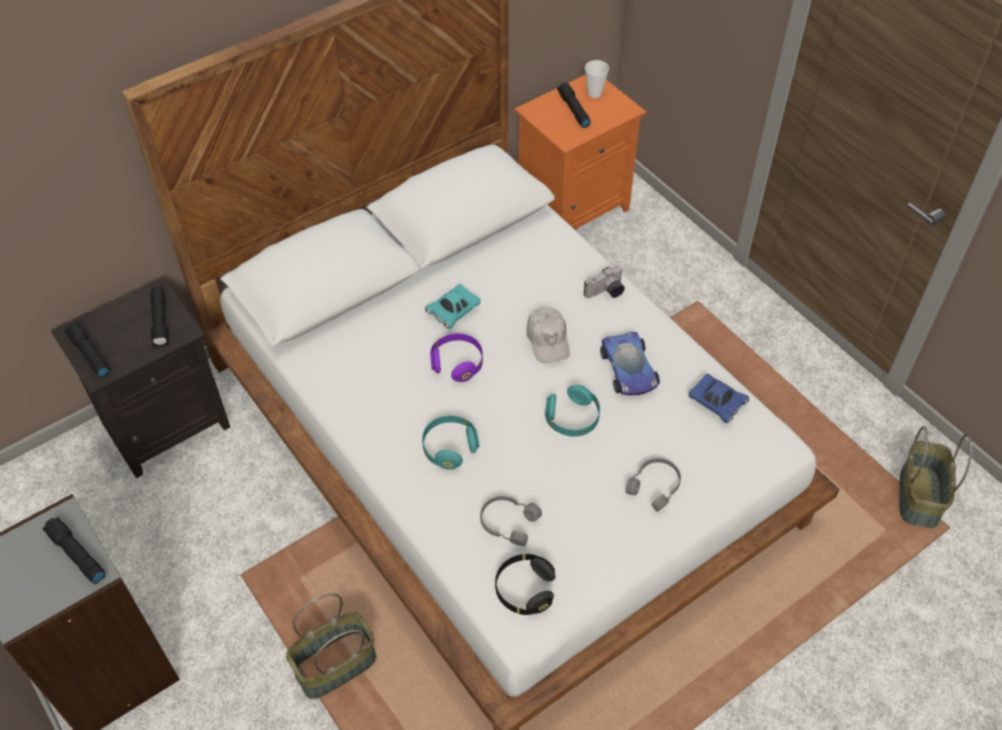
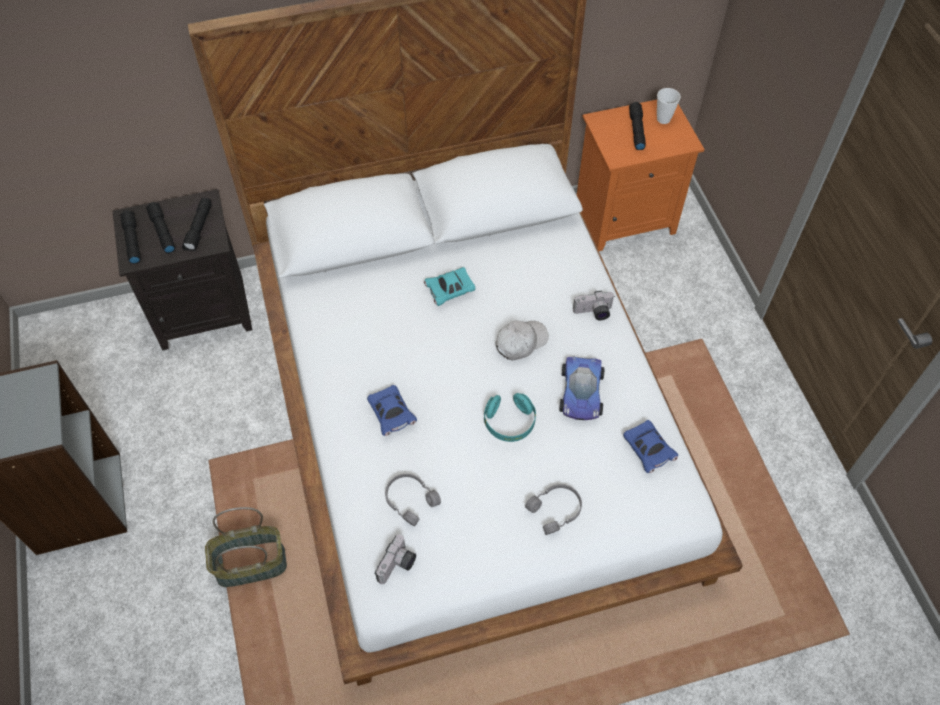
camera: 20 degrees right, 5 degrees up
(76, 554) = (37, 413): black flashlight -> black flashlight (162, 231)
(449, 447) = (391, 415): turquoise headphones -> blue toy car
(457, 363) = (432, 339): purple headphones -> none
(524, 590) = (398, 566): black headphones -> camera
(548, 340) = (520, 342): white cap -> white cap turned 135 degrees counterclockwise
(920, 497) = (833, 594): basket -> none

